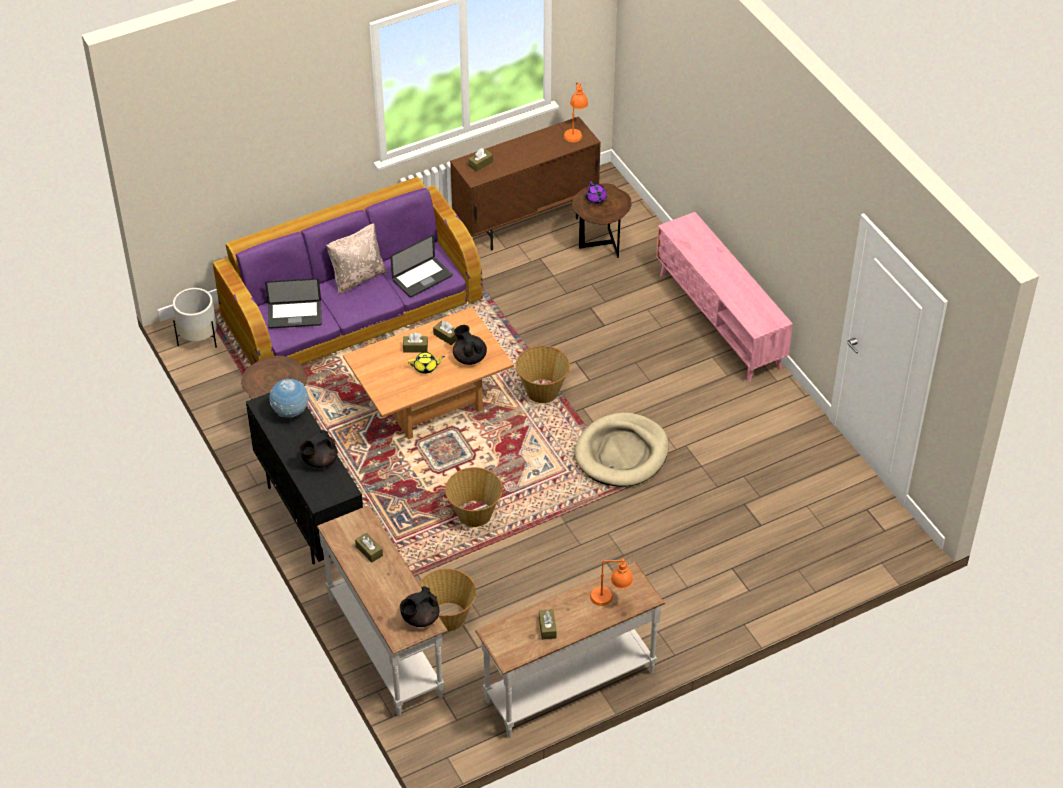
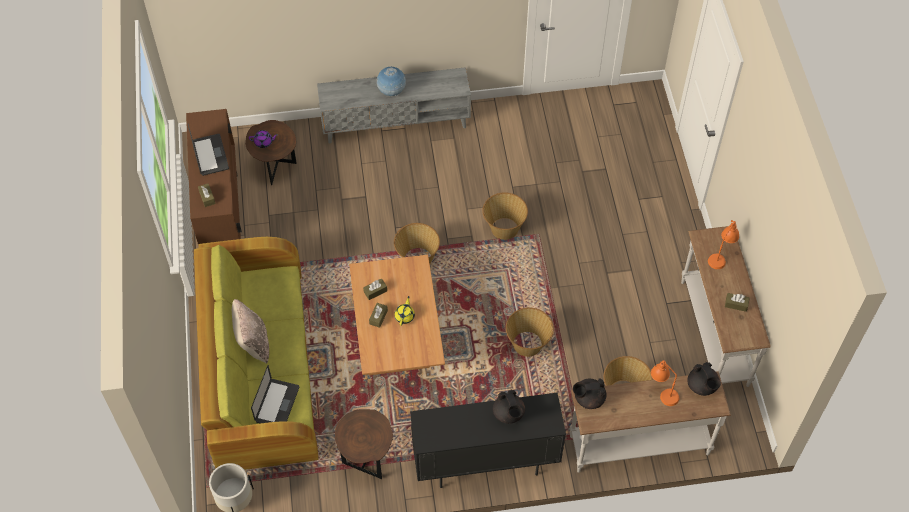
camera: 70 degrees left, 10 degrees up
(290, 412) = (444, 421): globe -> globe (391, 92)
(352, 310) = (260, 367): purple sofa -> green sofa
(369, 551) = (622, 402): brown tissue box -> none
(422, 278) = (279, 295): laptop -> laptop (210, 155)
(469, 357) = (407, 282): black teapot -> black teapot (588, 398)
(575, 131) = (203, 120): orange table lamp -> orange table lamp (662, 392)
(621, 453) = (504, 228): beige dog bed -> basket
(720, 321) = (396, 123): pink tv stand -> grey tv stand

